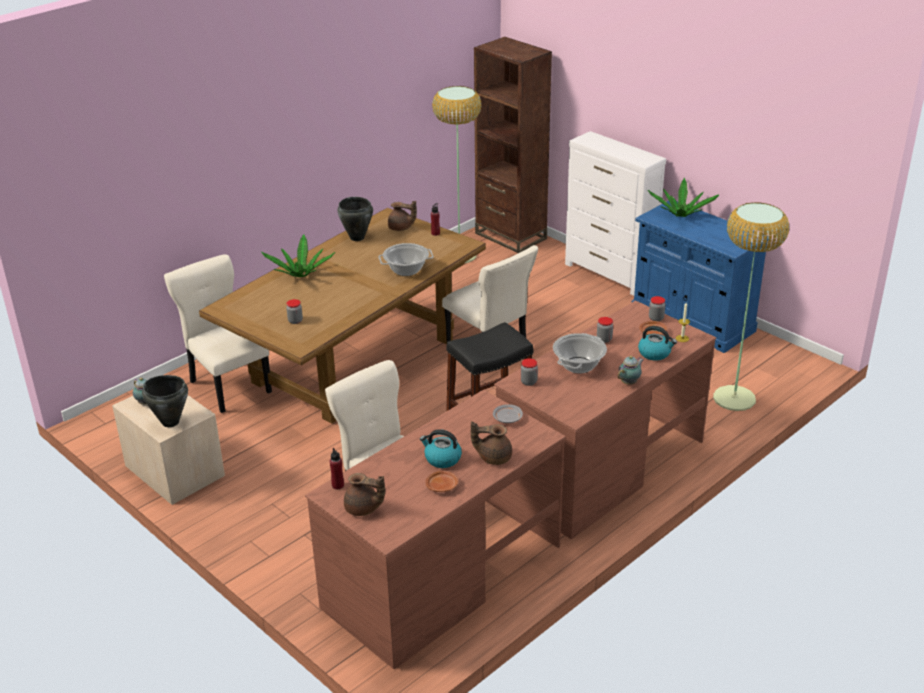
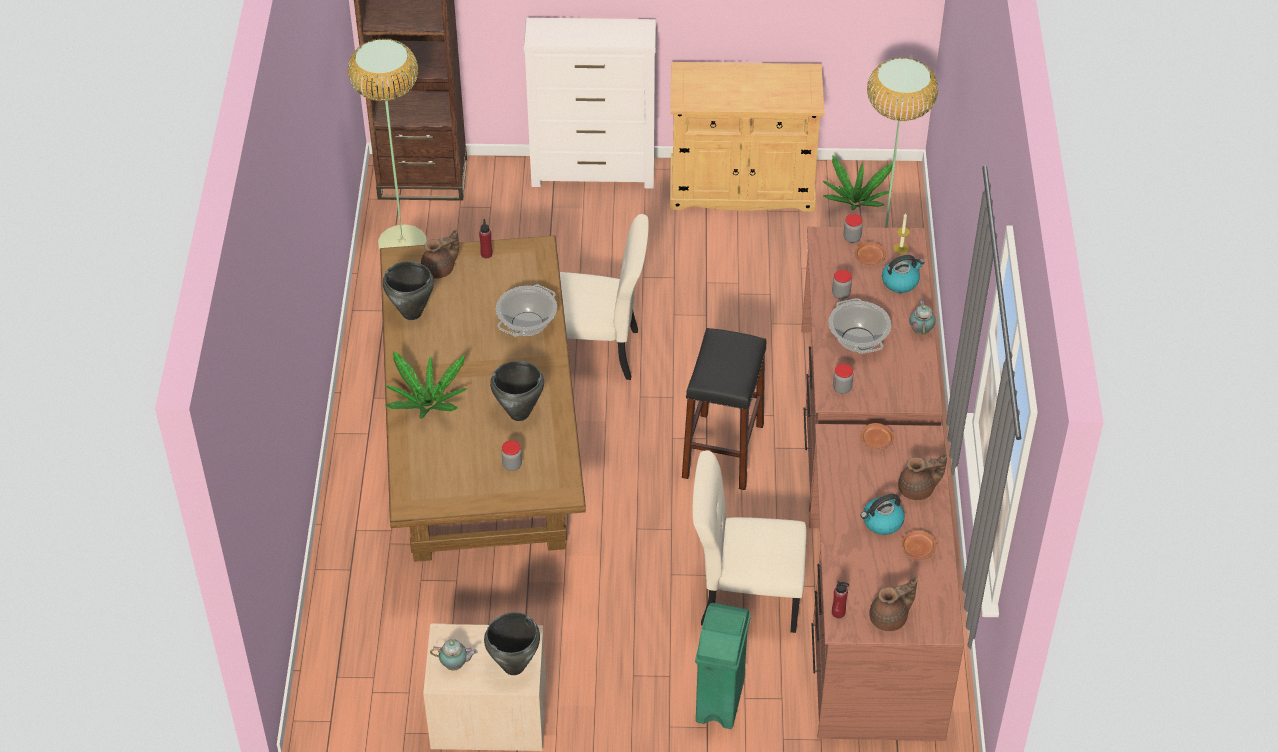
camera: 45 degrees left, 15 degrees up
(229, 385) = (394, 581): beige chair -> none
(295, 548) = (719, 702): none -> green trash can
(337, 302) = (519, 413): none -> black cooking pot
(493, 457) = (918, 489): brown teapot -> brown teapot turned 150 degrees counterclockwise
(507, 418) = (876, 441): grey plate -> brown plate
(681, 215) = (708, 80): potted plant -> potted plant (856, 201)
(692, 320) = (742, 187): blue cabinet -> beige cabinet

